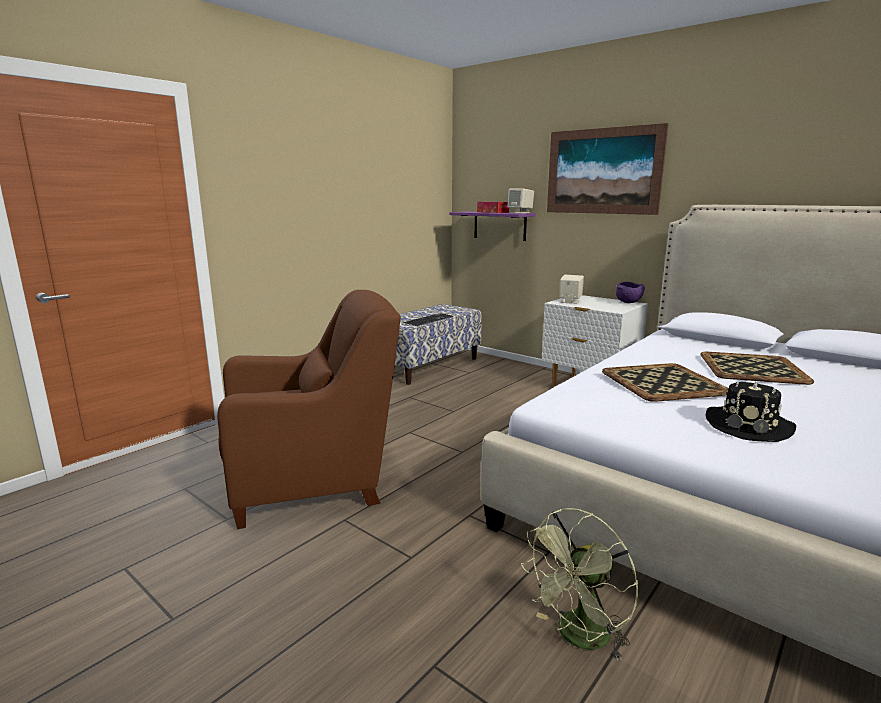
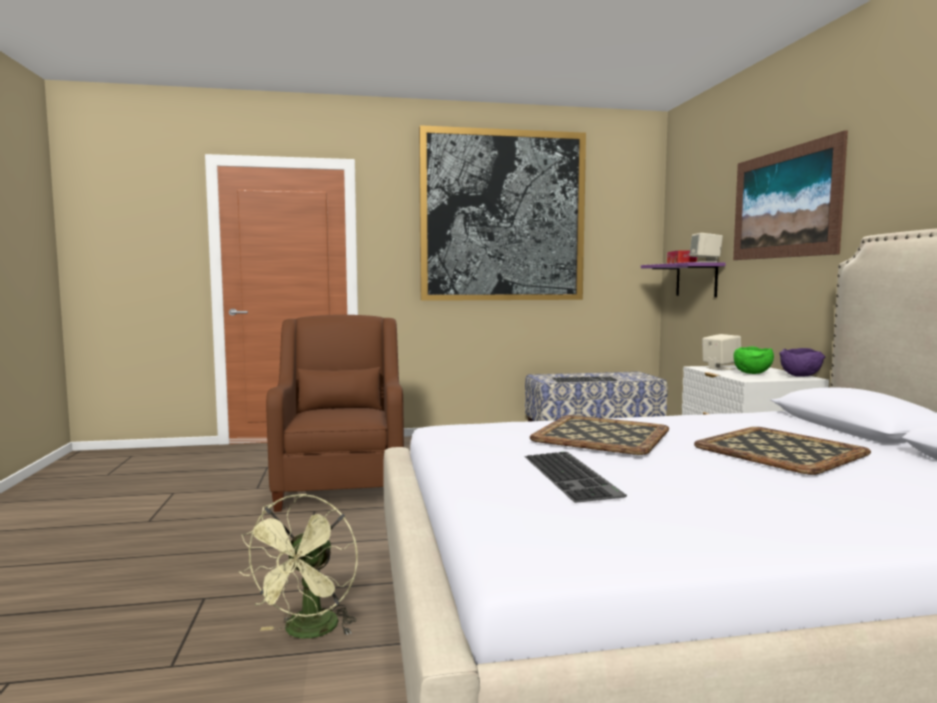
camera: 40 degrees right, 10 degrees down
(314, 481) = (341, 485): brown armchair -> brown armchair turned 120 degrees counterclockwise
(340, 164) = (502, 216): none -> picture
(578, 638) = (308, 632): green fan -> green fan turned 75 degrees counterclockwise
(602, 304) = (753, 374): none -> green bowl
(748, 426) = (573, 476): black hat -> keyboard

